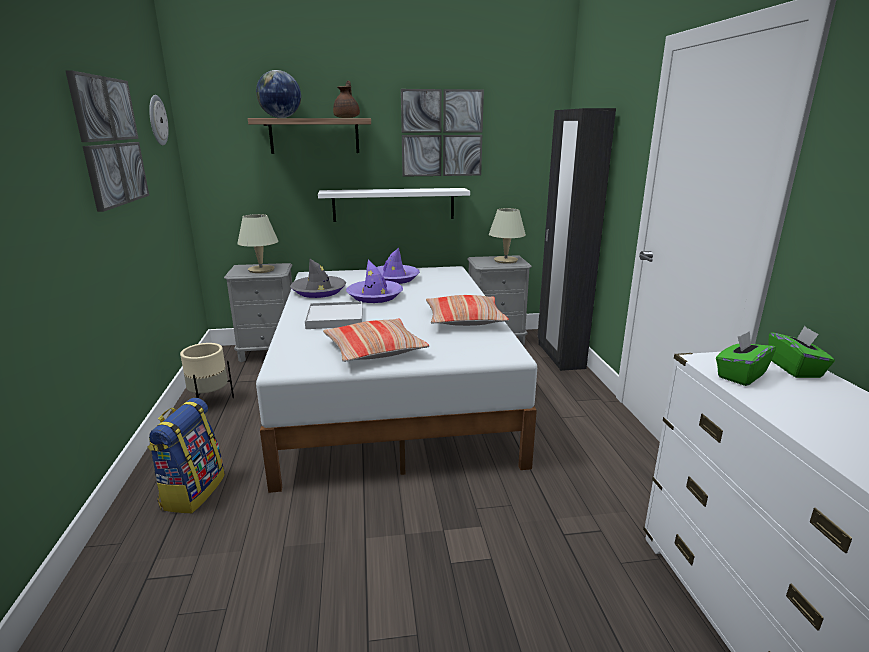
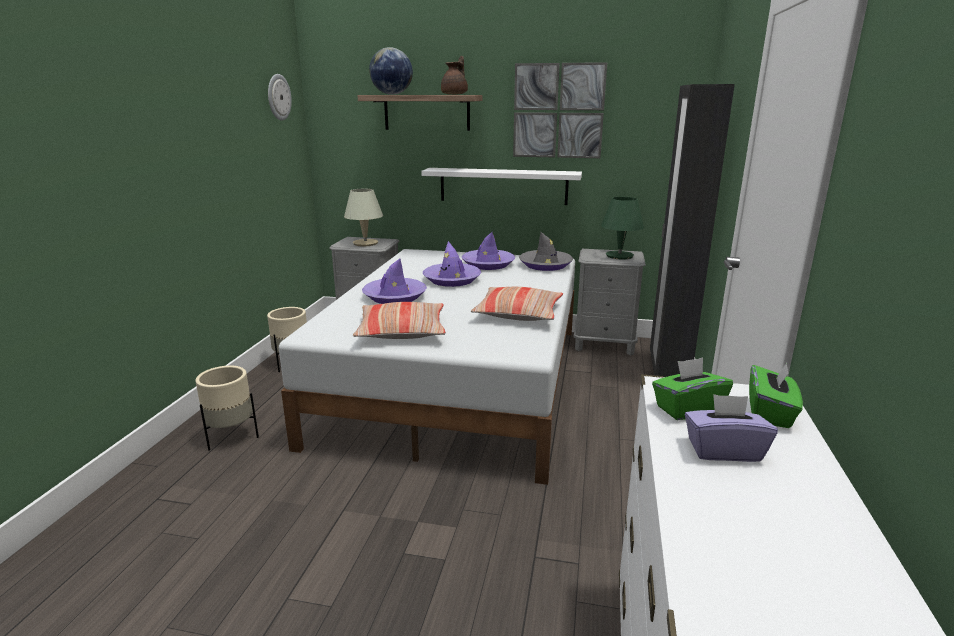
camera: 20 degrees right, 0 degrees up
(110, 142) = (213, 117): picture -> none
(192, 491) = (232, 437): backpack -> beige planter
(319, 291) = (404, 269): grey hat -> grey hat (545, 265)
(335, 318) = (394, 297): white tray -> purple hat
(505, 260) = (619, 256): beige table lamp -> green table lamp
(803, 403) = (723, 450): none -> purple tissue box

